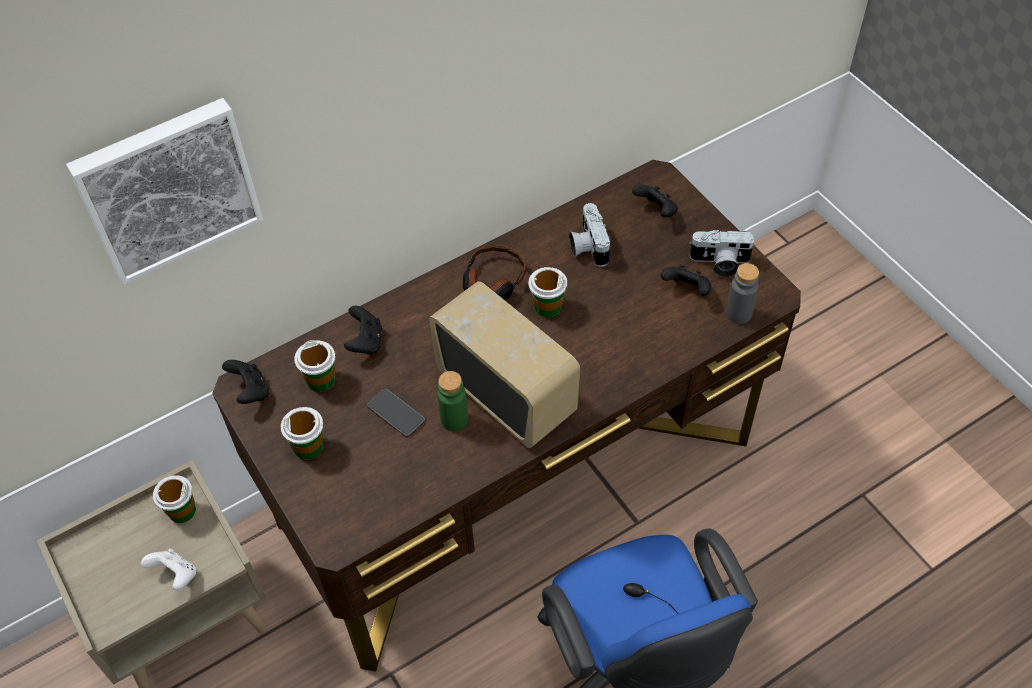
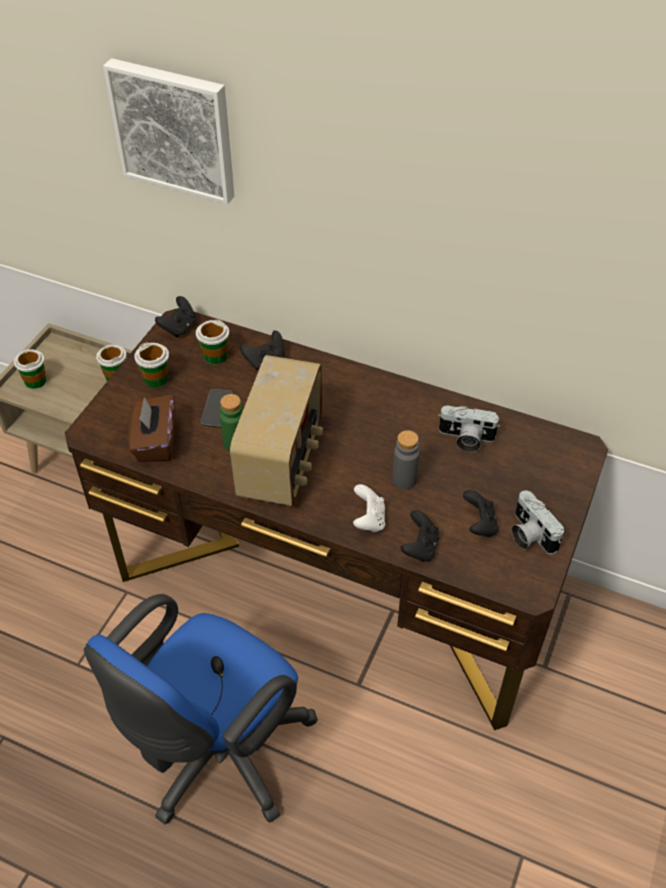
camera: 55 degrees right, 5 degrees down
(176, 575) = (67, 400): white game controller -> white game controller (368, 520)
(399, 487) = (155, 442): none -> brown tissue box
(493, 282) = (378, 401): headphones -> none
(547, 306) = (384, 444): cup -> cup (35, 381)
(587, 246) = (465, 439): camera -> camera turned 120 degrees counterclockwise
(656, 211) = (544, 465): black game controller -> black game controller (420, 547)
(738, 313) = (486, 573): grey bottle -> grey bottle (404, 479)

